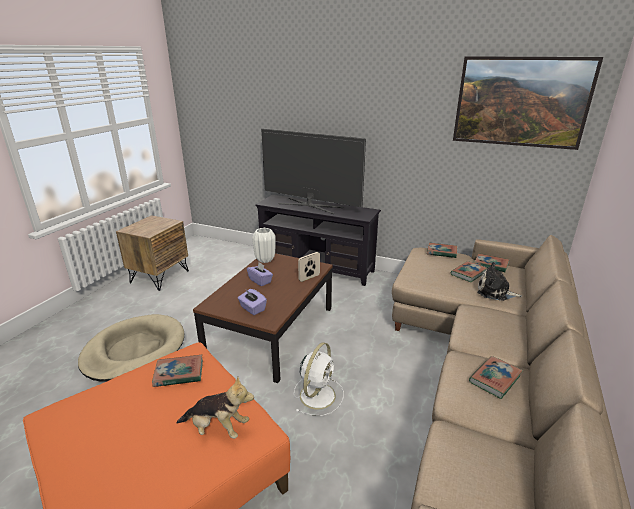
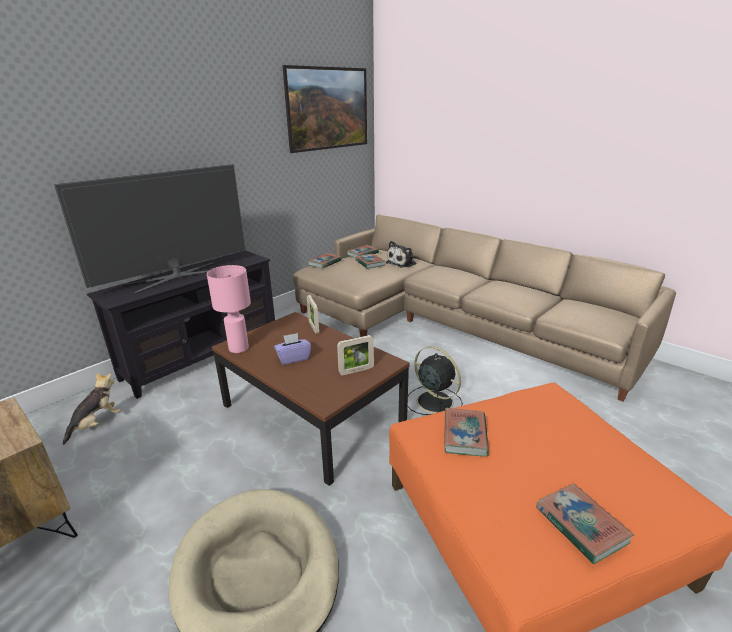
camera: 70 degrees left, 0 degrees up
(217, 428) = (554, 412): plush toy -> plush toy (97, 424)
(252, 309) = (356, 370): purple tissue box -> picture frame
(265, 260) = (238, 349): white vase -> pink table lamp
(318, 394) = (433, 401): white fan -> black fan
(494, 379) = (507, 289): book -> book (581, 525)

